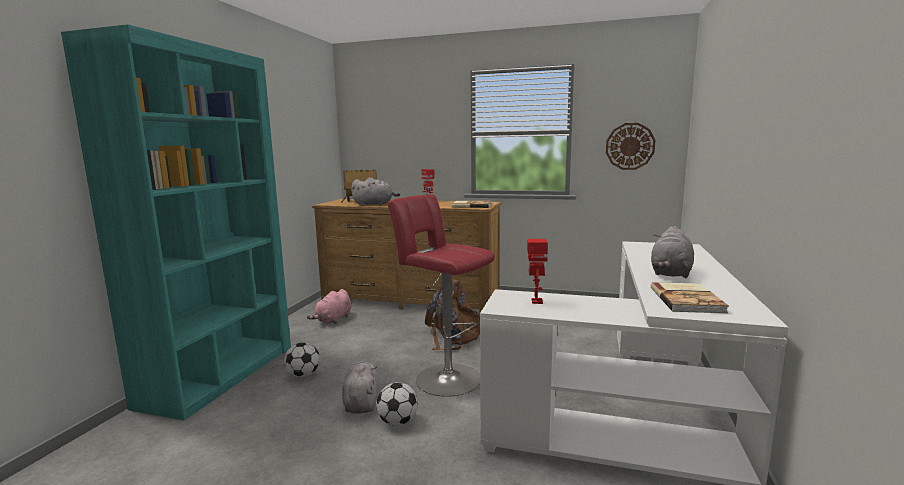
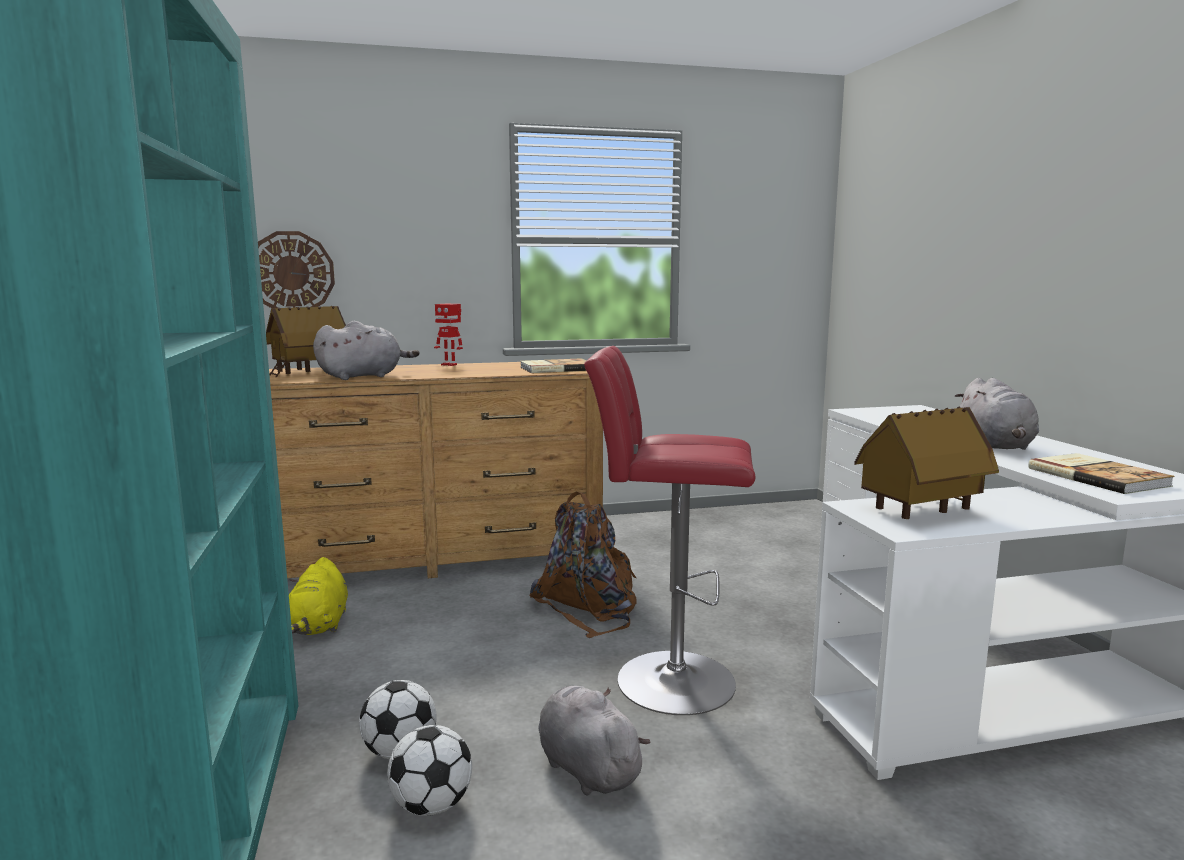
camera: 30 degrees left, 0 degrees up
(333, 320) = (319, 625): pink plush toy -> yellow plush toy
(398, 422) = (695, 781): football -> football (432, 805)
(536, 301) = (921, 510): toy robot -> toy house
(630, 146) = (761, 266): wall clock -> wall clock (291, 273)

